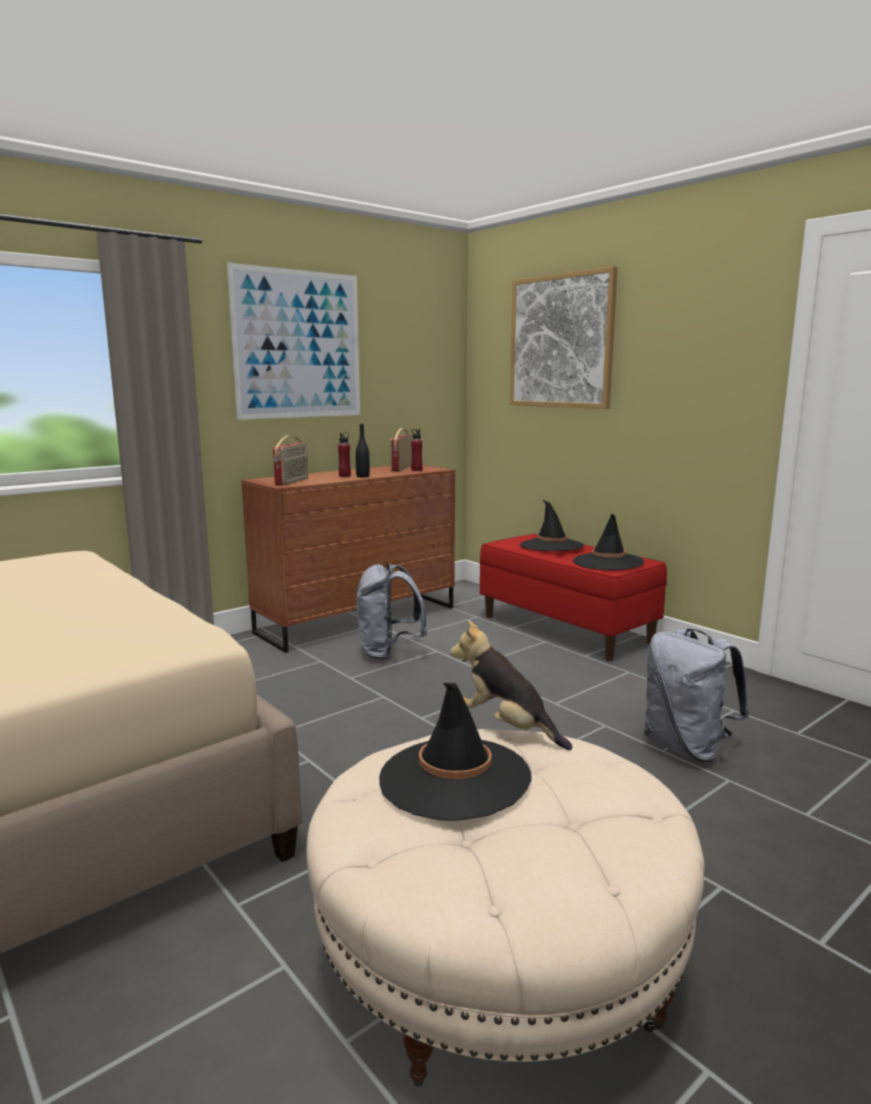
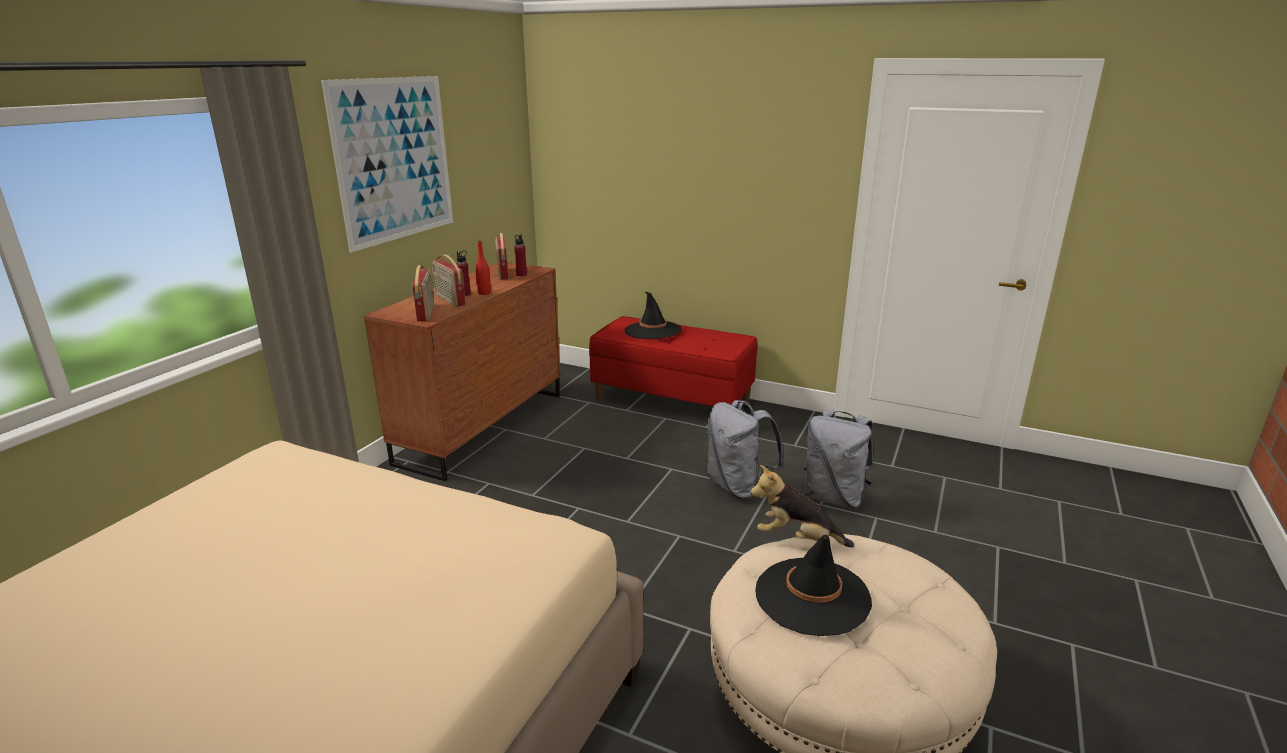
camera: 25 degrees left, 10 degrees up
(325, 477) = (449, 300): none -> radio
(362, 476) = (484, 293): black bottle -> red bottle
(388, 653) = (543, 459): grey backpack -> grey backpack (738, 487)
(561, 341) = (641, 138): picture -> none
(608, 562) = (714, 344): black hat -> none

